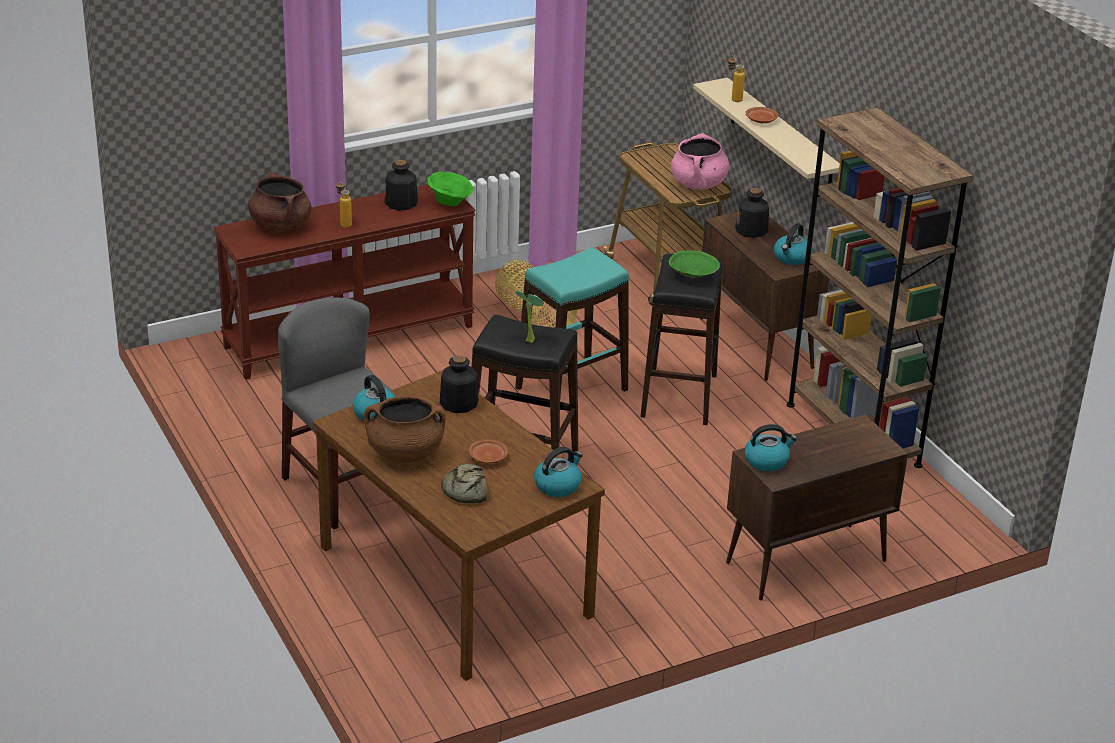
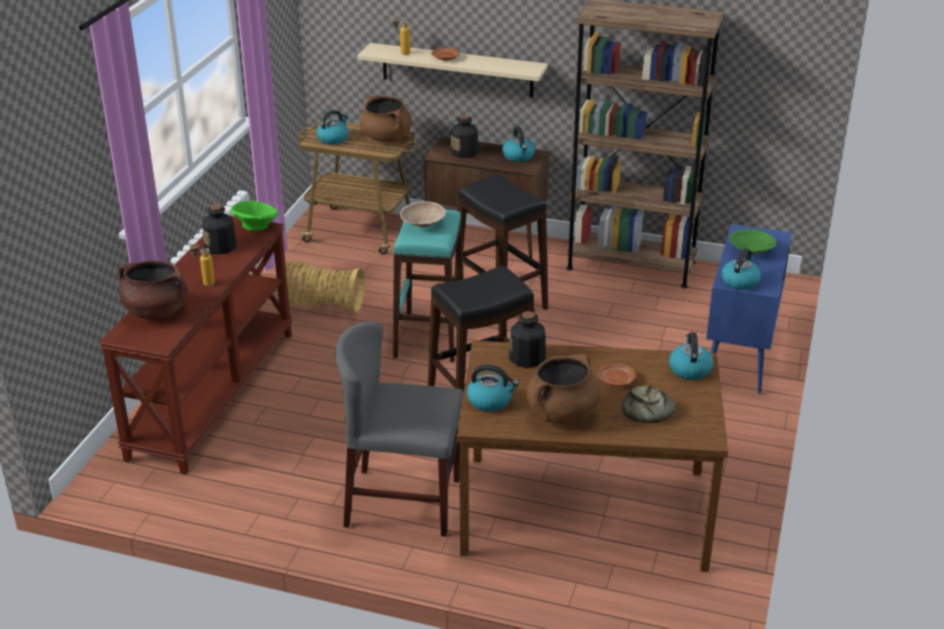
camera: 45 degrees left, 0 degrees up
(529, 339) = (489, 287): potted plant -> none
(575, 265) = (422, 224): none -> beige bowl
(655, 163) = (333, 138): none -> kettle
(693, 275) = (504, 191): green bowl -> green bowl (751, 251)
(698, 184) = (386, 138): pink cooking pot -> brown cooking pot
(804, 562) = (740, 355): brown cabinet -> blue cabinet

